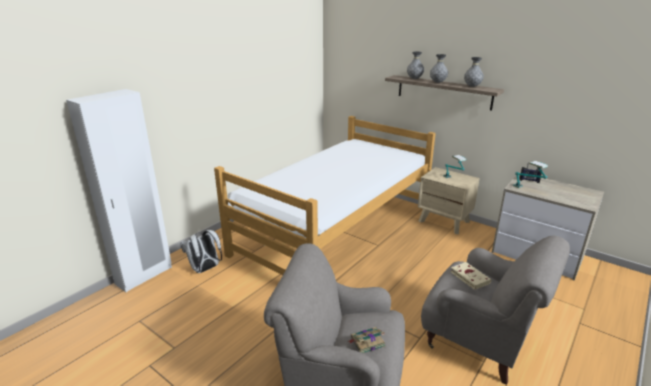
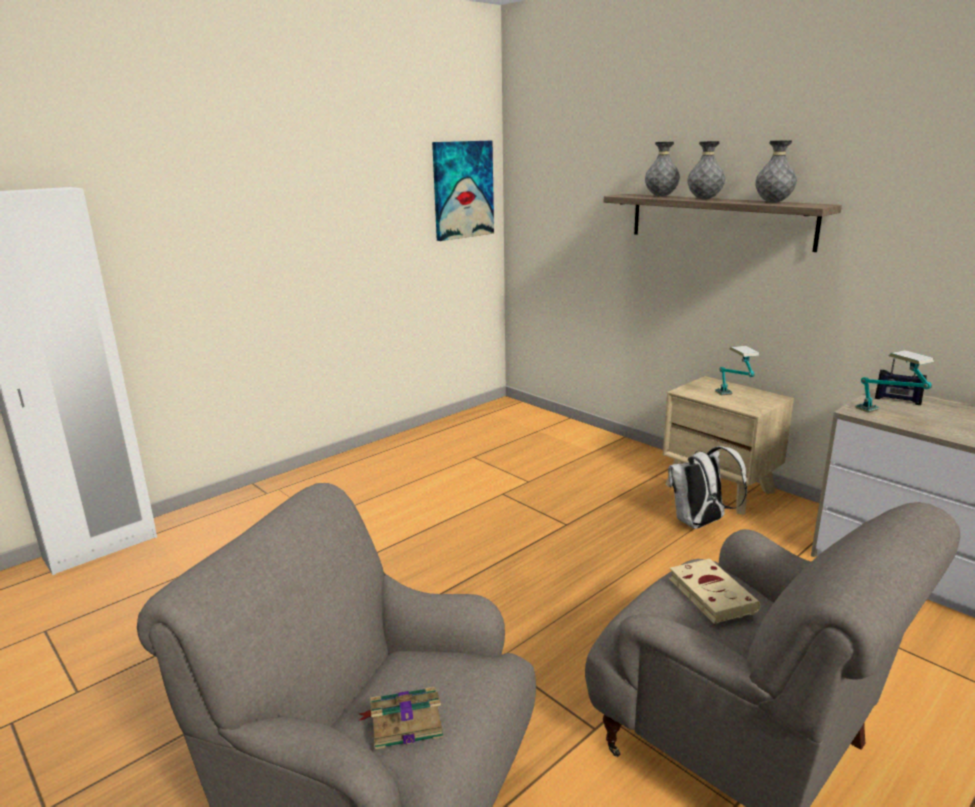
camera: 10 degrees right, 5 degrees down
(205, 269) = (214, 545): white backpack -> white backpack (700, 523)
(305, 69) = (463, 190): none -> picture
(336, 230) = (493, 490): bed -> none

